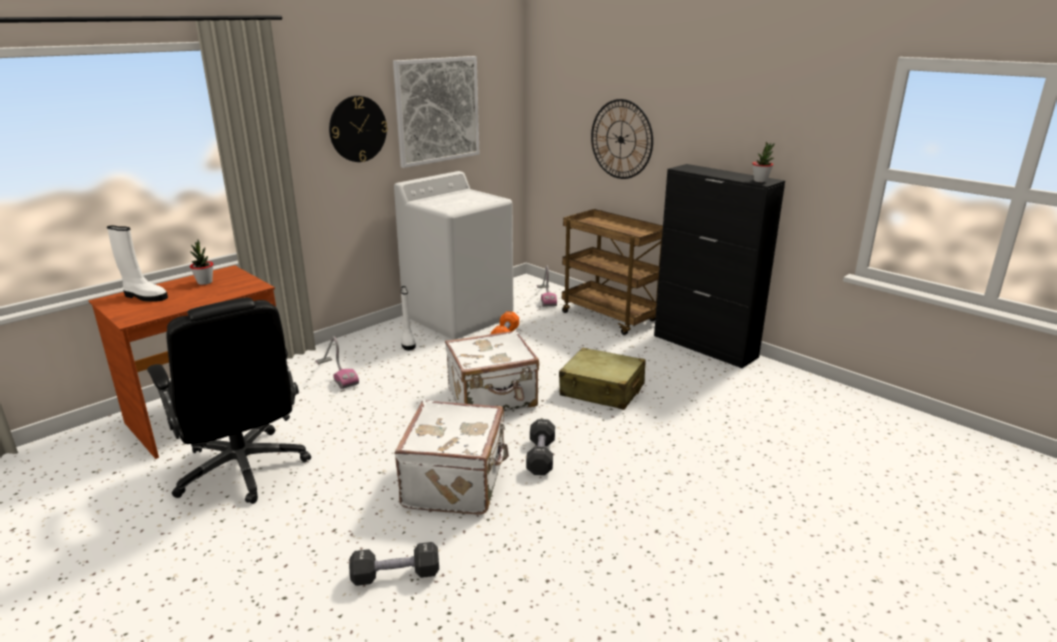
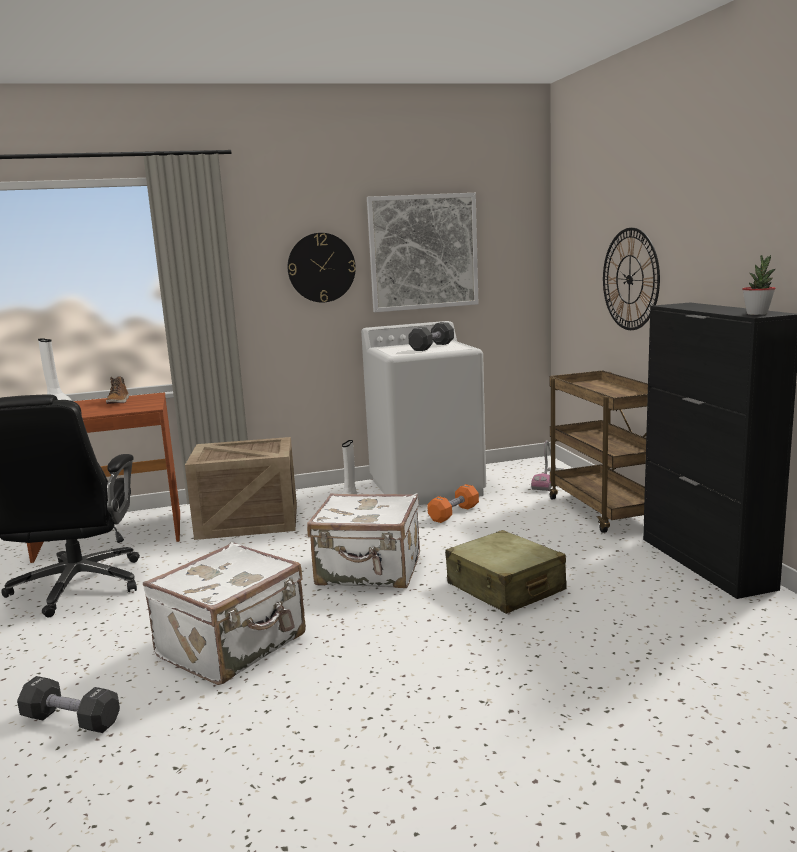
camera: 30 degrees right, 10 degrees down
(205, 282) = (118, 401): potted plant -> boot
(336, 373) = (249, 520): vacuum cleaner -> crate
(541, 456) = (350, 642): black dumbbell -> black dumbbell (432, 347)

